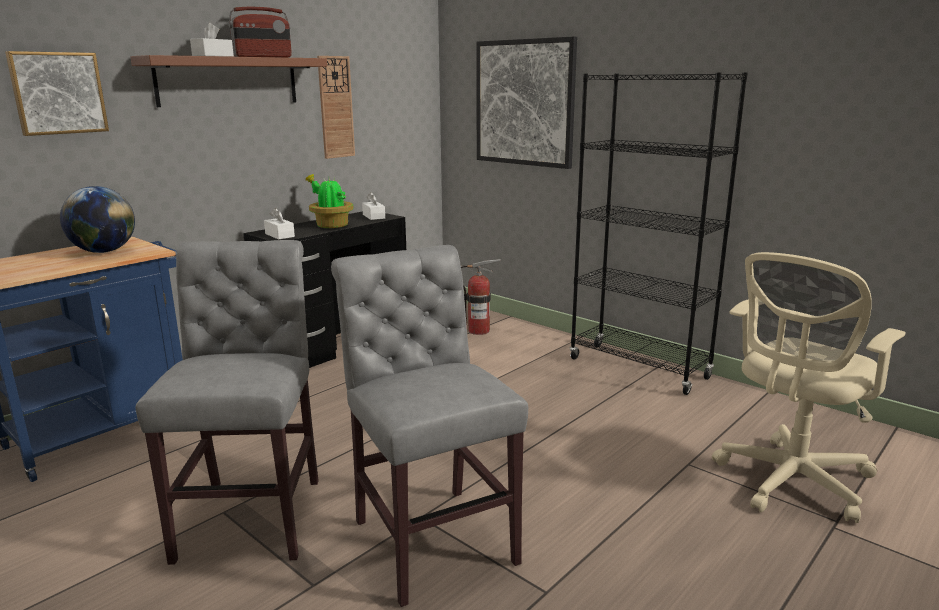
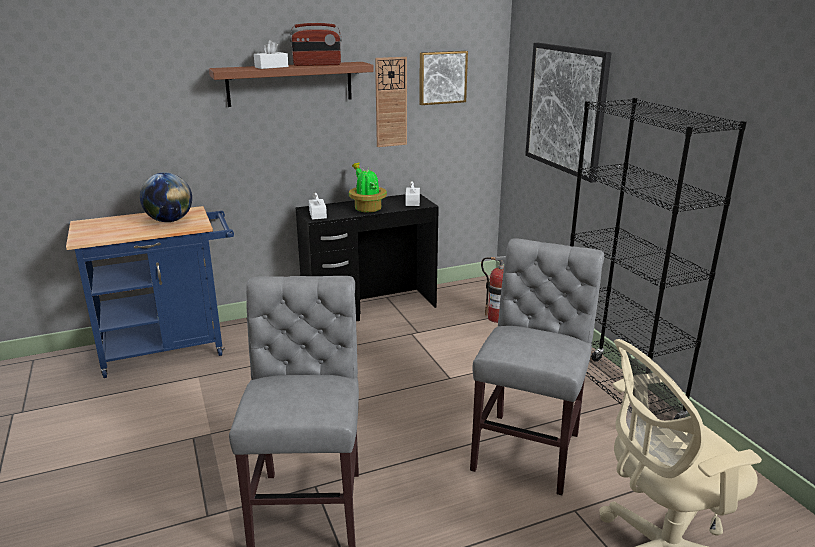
camera: 25 degrees right, 5 degrees up
(58, 93) = (153, 98): picture -> picture (442, 77)
(254, 514) = (210, 445): grey chair -> grey chair (528, 448)

